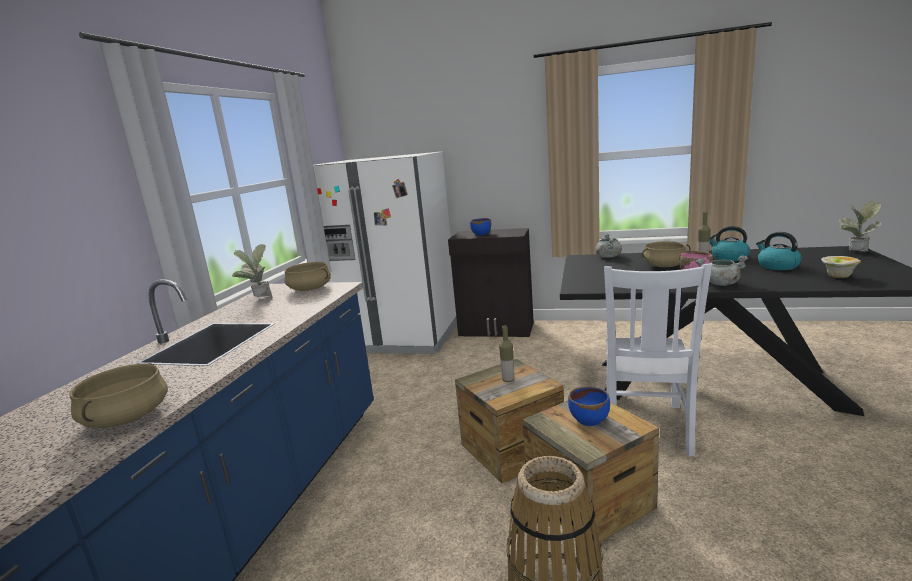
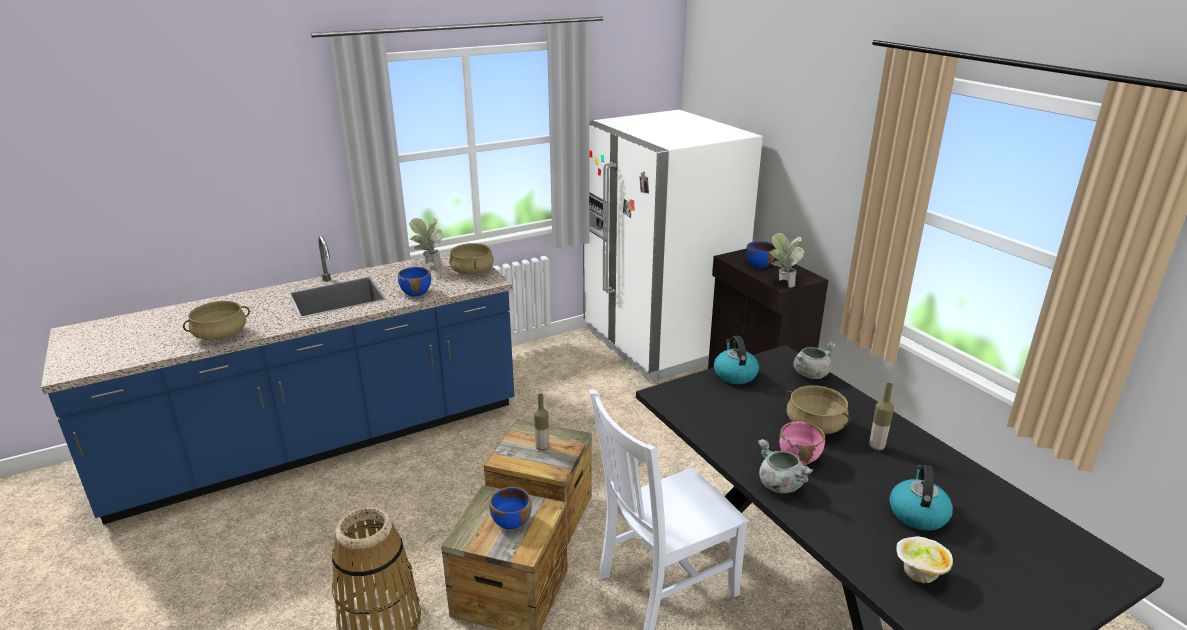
camera: 45 degrees right, 10 degrees up
(293, 311) = (416, 292): none -> blue bowl
(729, 258) = (915, 465): kettle -> kettle (734, 374)
(854, 253) = (1093, 576): potted plant -> potted plant (782, 283)

